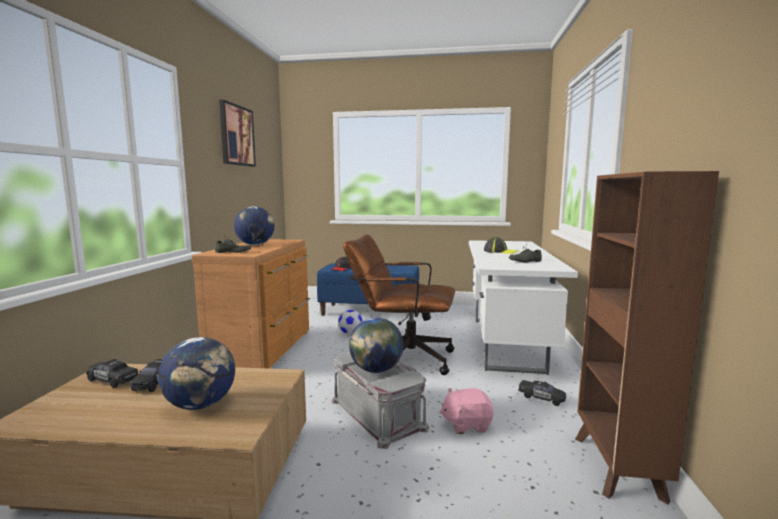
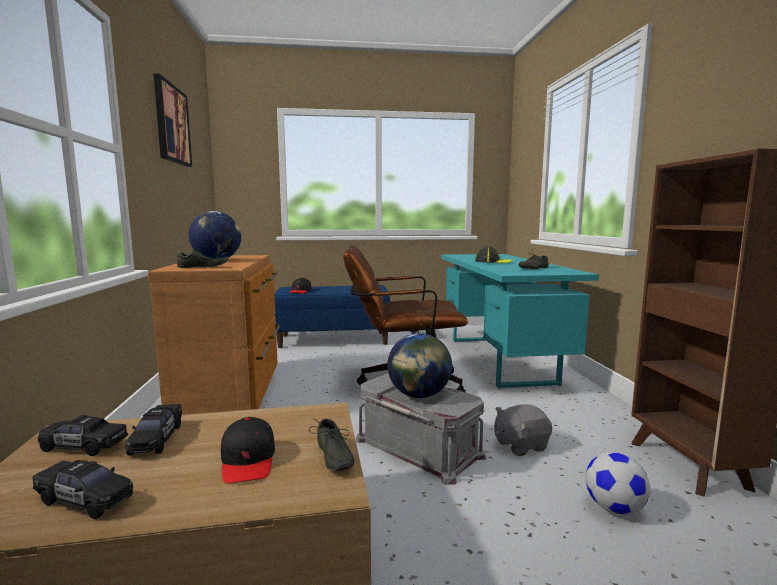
camera: 15 degrees left, 0 degrees up
(201, 405) = (248, 460): globe -> black cap
(256, 411) = (331, 457): none -> grey shoe
(350, 333) = (327, 364): football -> football (614, 508)
(466, 424) = (520, 445): pink plush toy -> grey plush toy
(507, 343) = (500, 359): white desk -> turquoise desk
(541, 398) = (571, 408): black toy car -> black toy car (85, 500)

